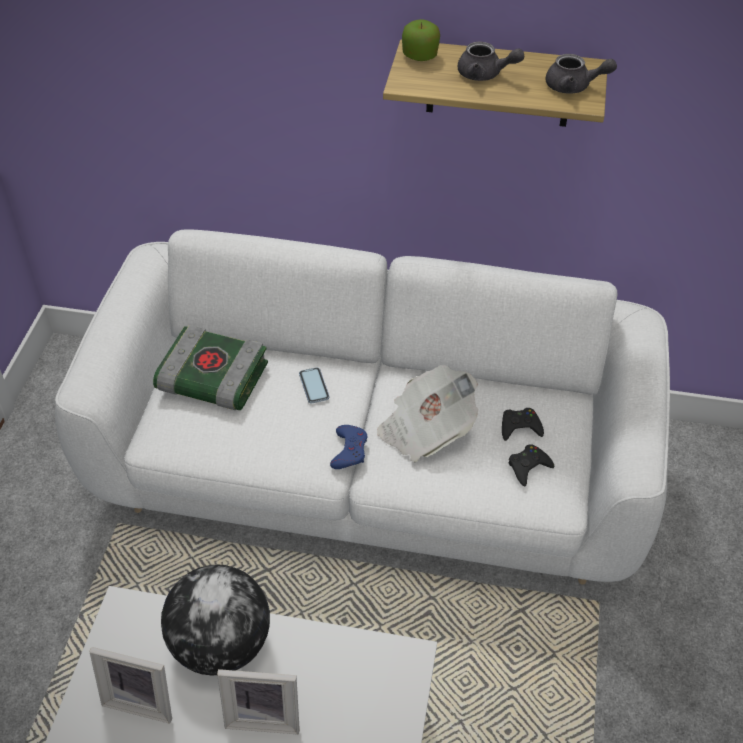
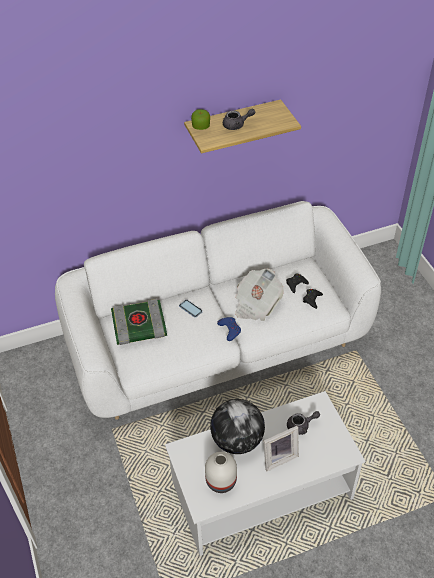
camera: 30 degrees left, 0 degrees up
(142, 699) = (221, 480): picture frame -> white vase
(574, 87) = (278, 117): grey teapot -> grey teapot (301, 426)

